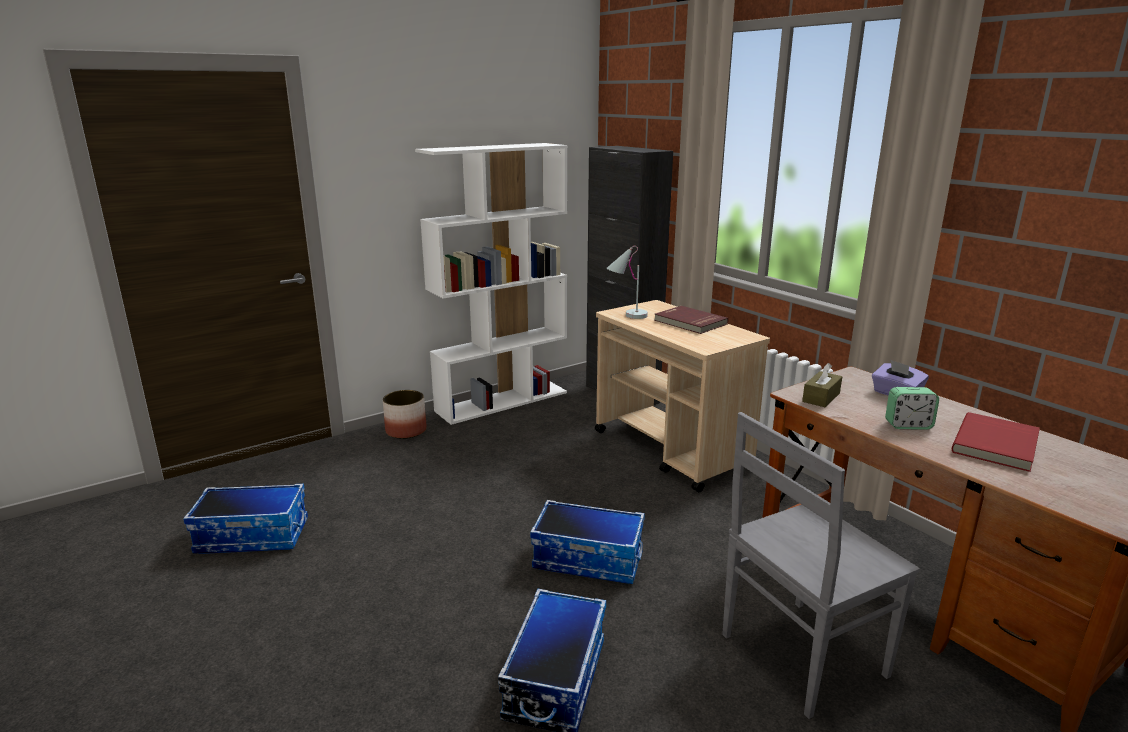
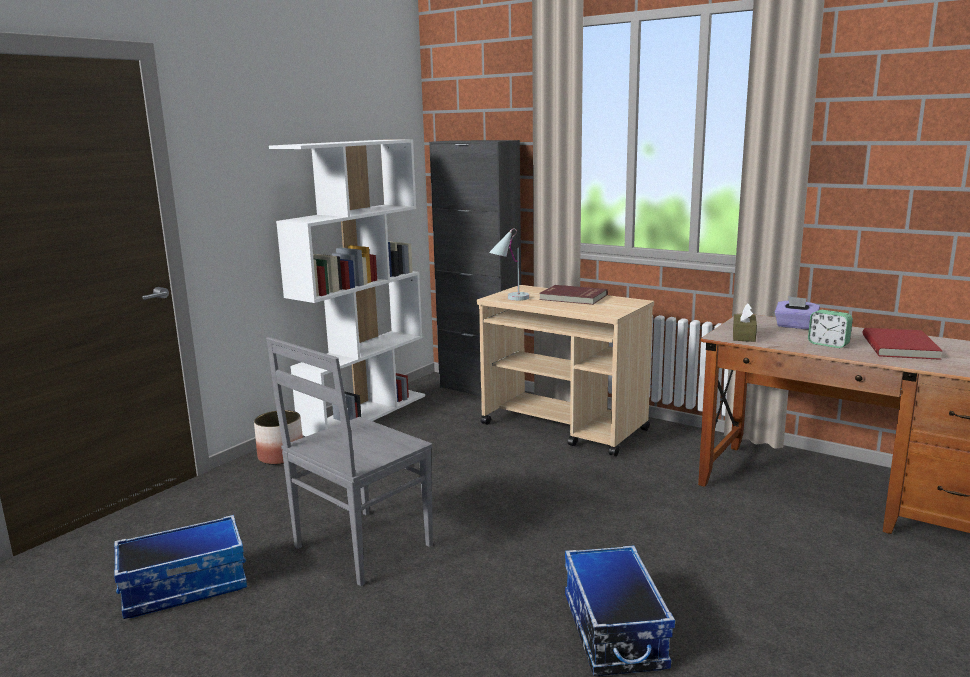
camera: 20 degrees left, 5 degrees down
(589, 559) = (563, 529): storage box -> none
(799, 656) = (795, 561): grey chair -> grey chair (360, 547)
(908, 425) = (828, 344): alarm clock -> alarm clock turned 60 degrees clockwise

